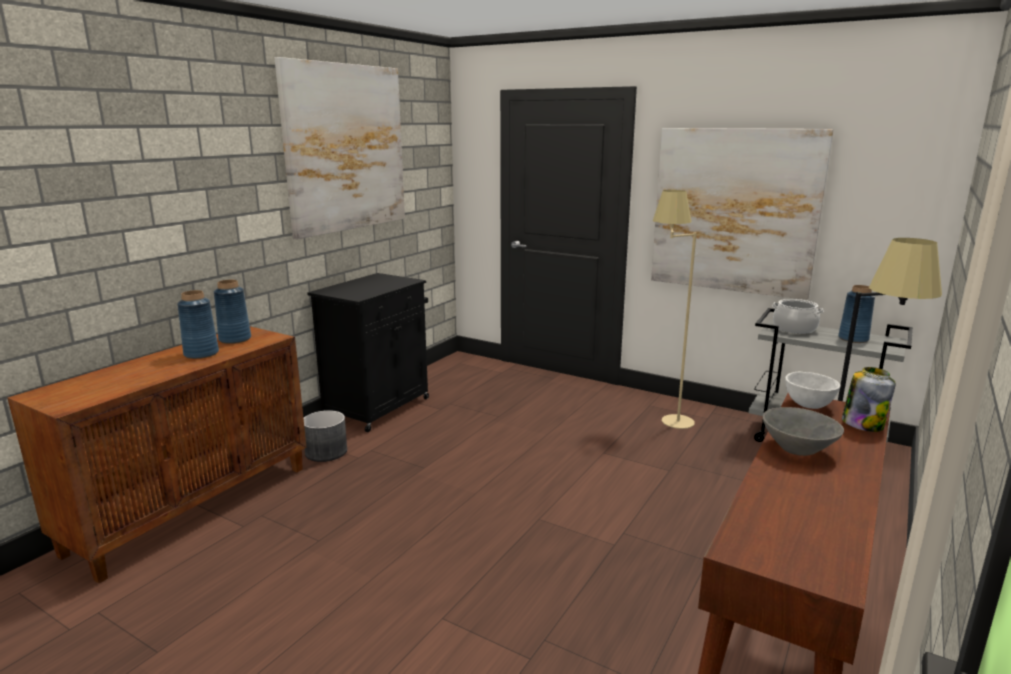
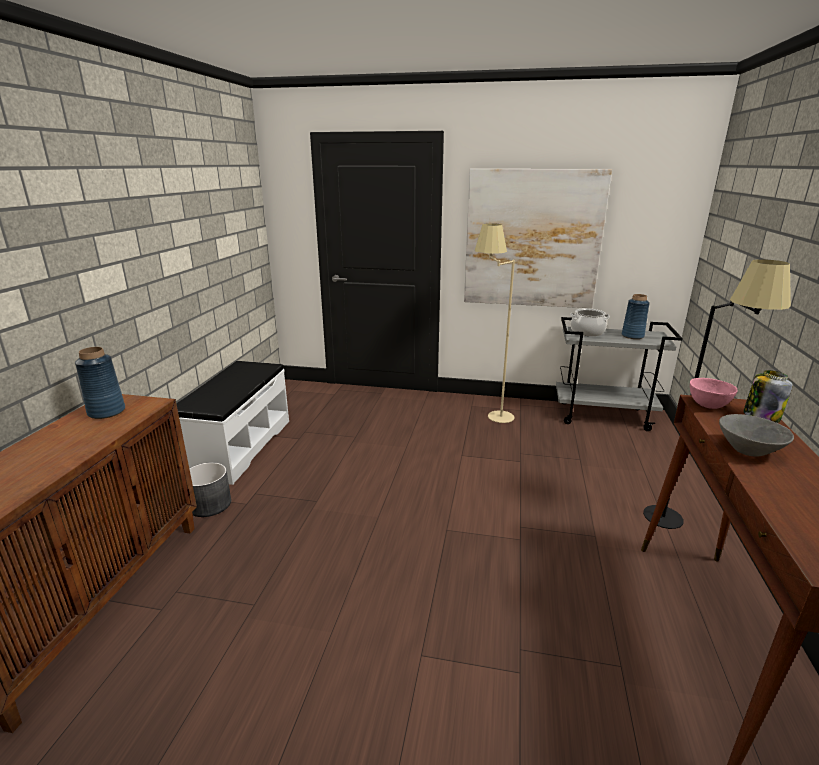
camera: 20 degrees left, 5 degrees up
(201, 353) = (78, 436): blue vase -> none
(346, 148) = (176, 192): picture -> none
(378, 407) = (238, 447): black cabinet -> white bench
(808, 405) = (707, 405): white bowl -> pink bowl

